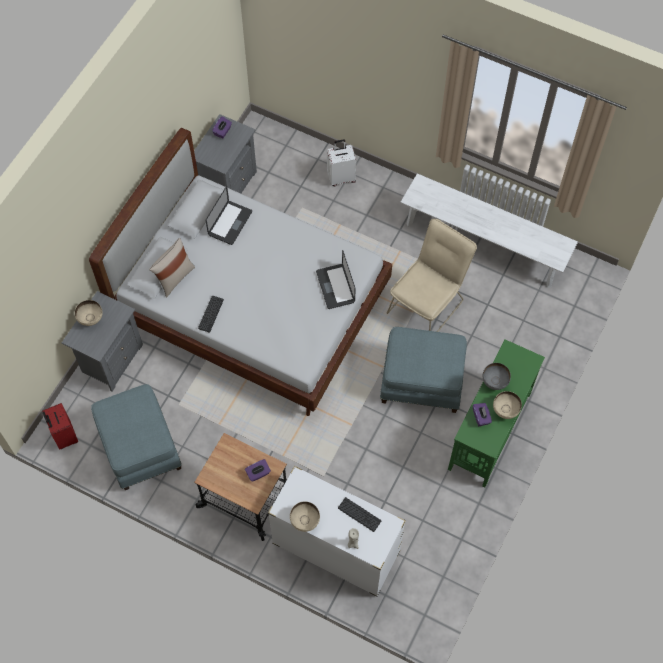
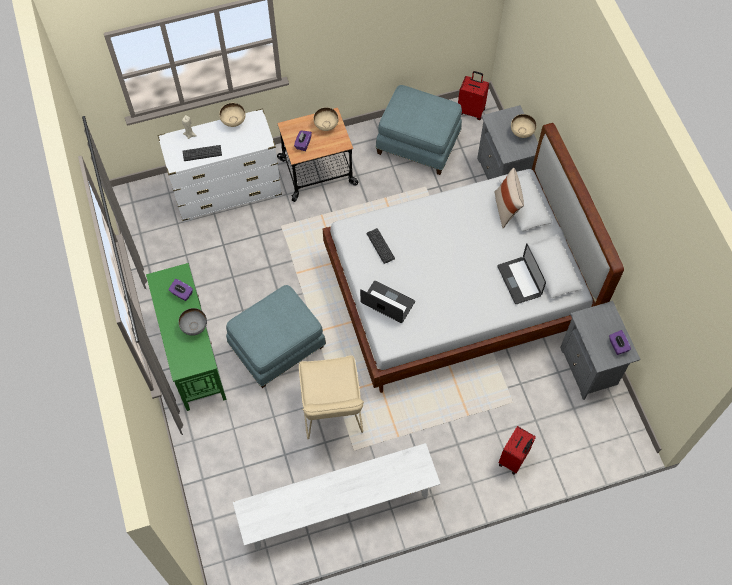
camera: 135 degrees right, 0 degrees up
(211, 314) = (451, 207): keyboard -> keyboard (380, 246)
(341, 177) = (514, 459): white suitcase -> red suitcase
(505, 411) = (168, 313): beige bowl -> beige bowl (326, 126)

